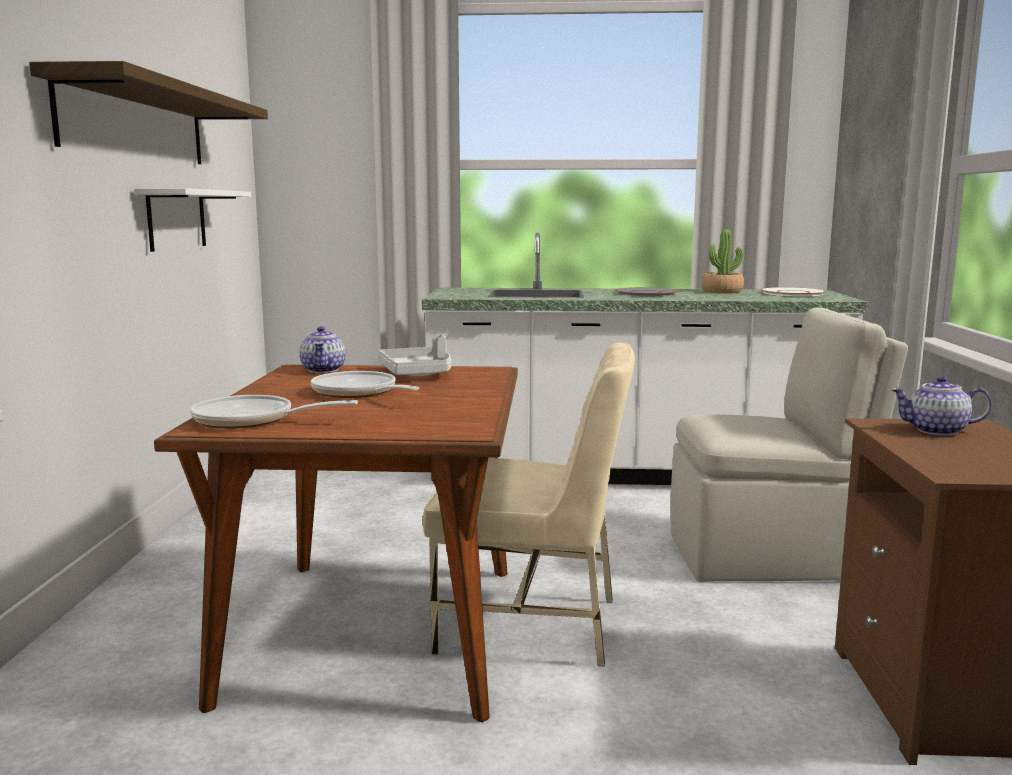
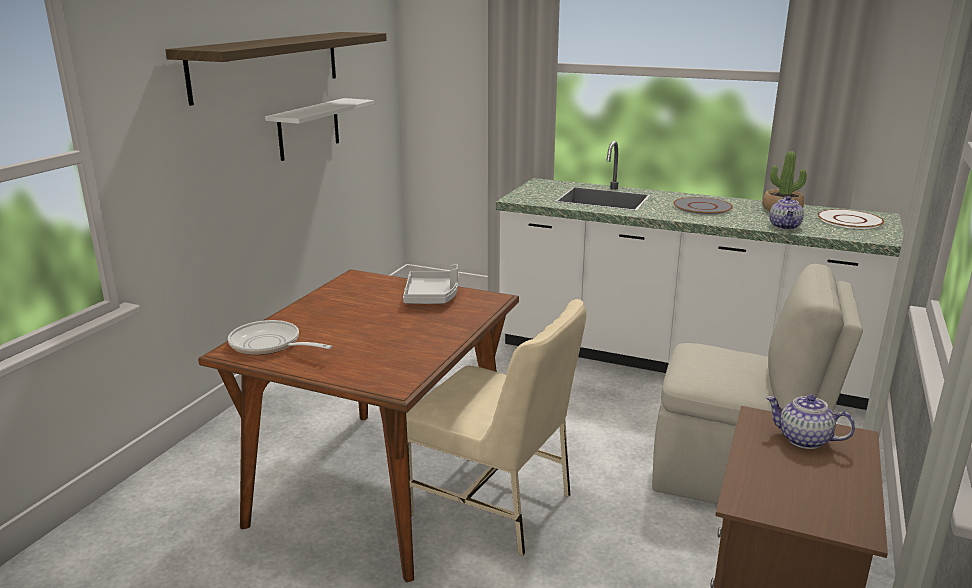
camera: 20 degrees right, 10 degrees up
(324, 370) = (370, 282): teapot -> teapot (785, 226)
(358, 393) = (367, 319): frying pan -> none

